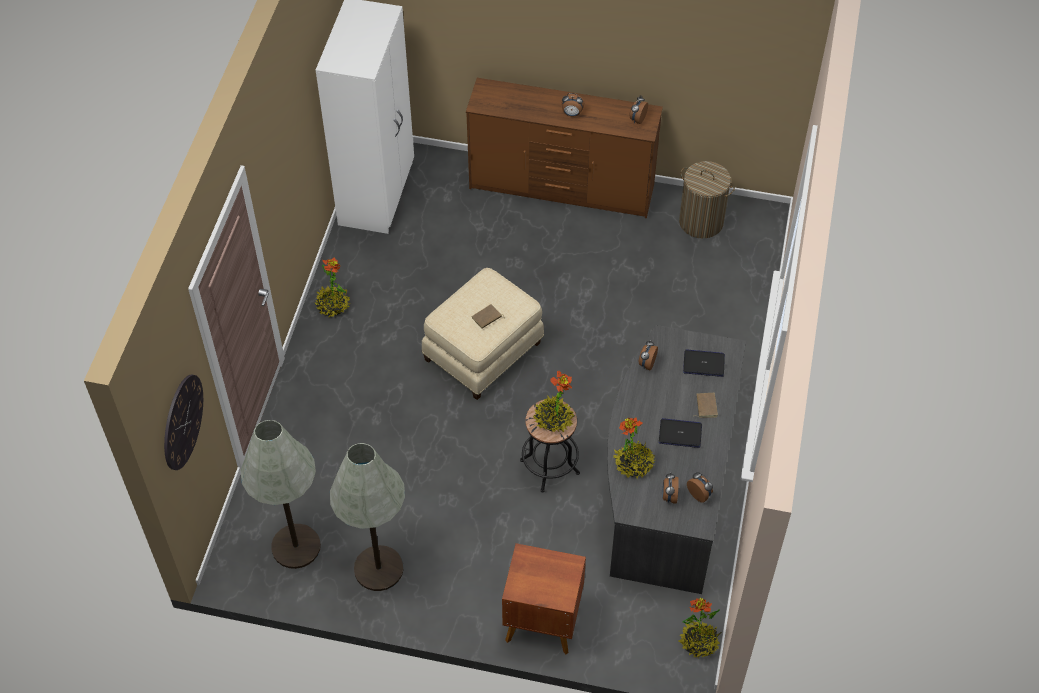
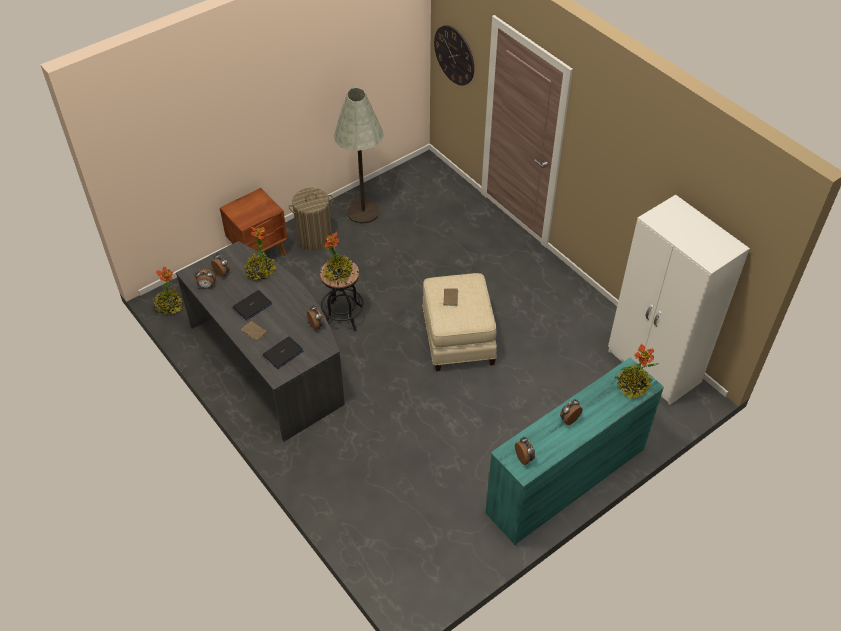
camera: 130 degrees right, 5 degrees down
(296, 546) = (411, 190): grey floor lamp -> none
(332, 306) = (567, 289): potted plant -> potted plant (632, 386)
(562, 188) = (565, 480): brown dresser -> turquoise dresser
(701, 222) = (448, 548): laundry basket -> laundry basket (314, 238)

